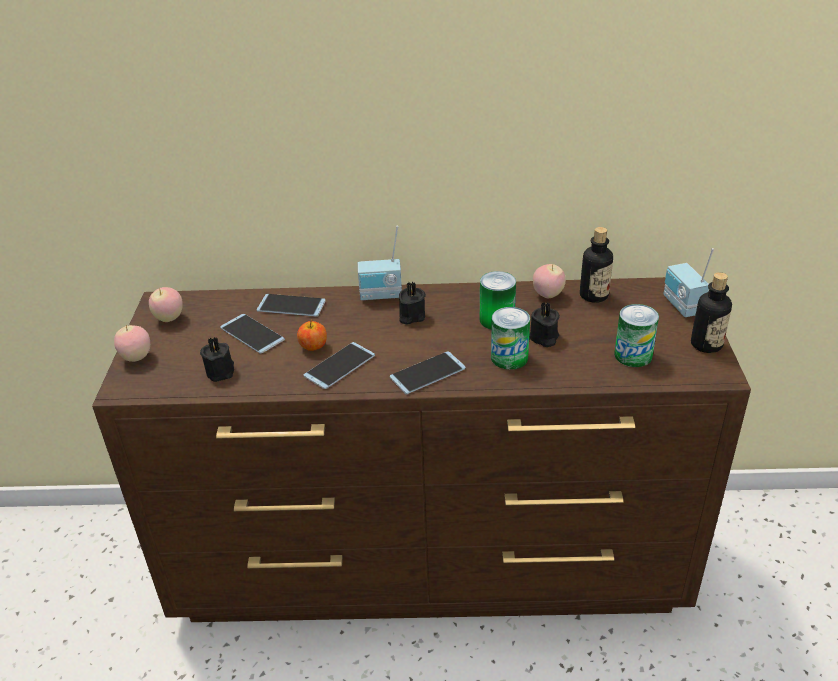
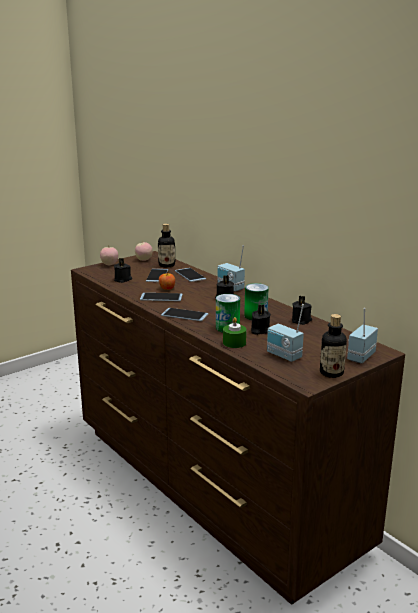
camera: 50 degrees right, 15 degrees down
(547, 295) = (301, 320): apple -> black candle
(560, 373) = (234, 343): none -> green candle
(594, 295) = (324, 331): bottle -> bottle (166, 265)
(633, 355) = (283, 356): can -> radio

